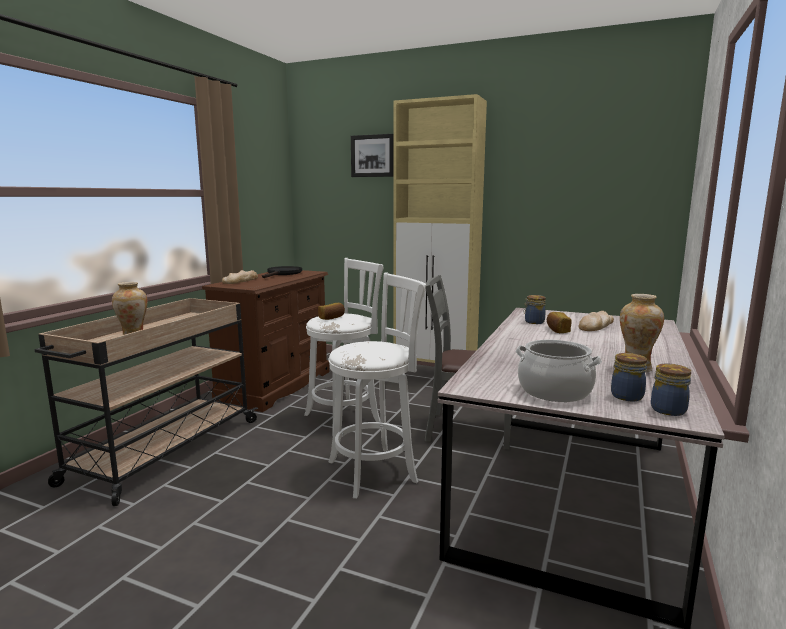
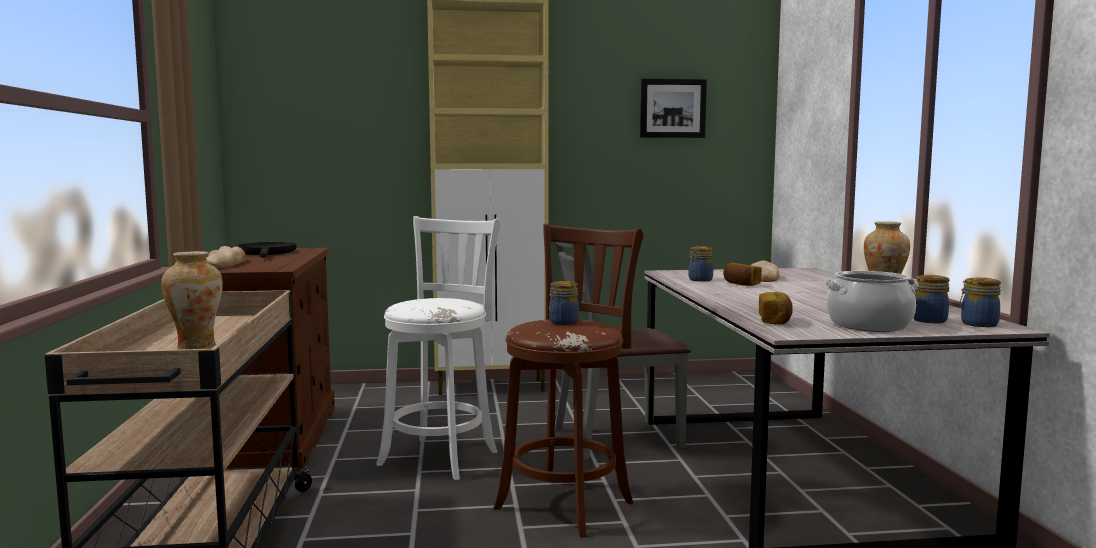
camera: 30 degrees left, 5 degrees down
(332, 318) = (426, 303): bread -> bread (775, 321)
(373, 156) = (371, 74): picture -> picture (672, 108)
(373, 346) = (562, 323): none -> jar
(377, 470) = (568, 503): white stool -> brown stool

